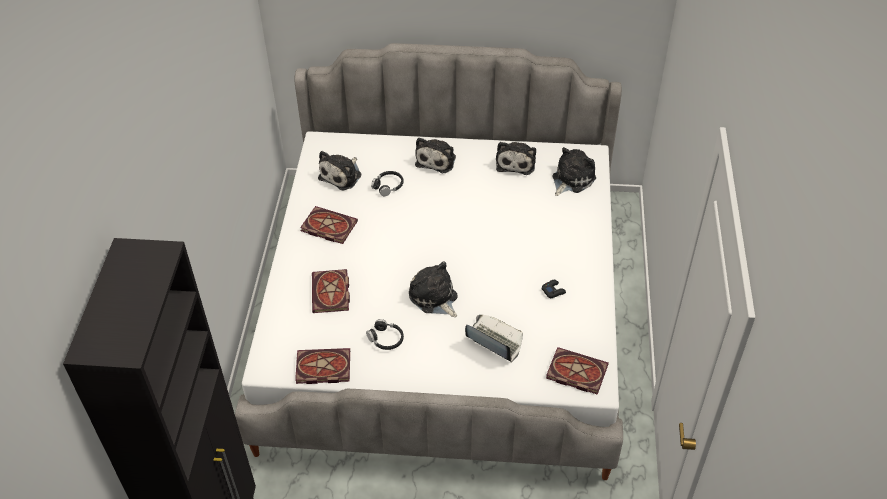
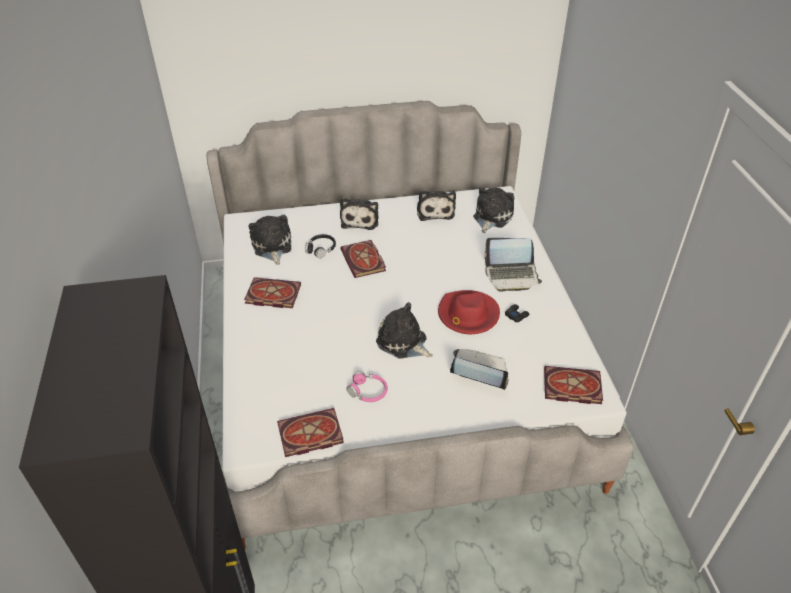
camera: 15 degrees left, 5 degrees down
(331, 294) = (296, 357): book -> book (364, 261)
(342, 175) = (272, 247): plush toy -> plush toy turned 150 degrees clockwise
(386, 339) = (368, 391): black headphones -> pink headphones
(506, 281) = (467, 315): none -> red hat
(566, 248) = (512, 276): none -> laptop

